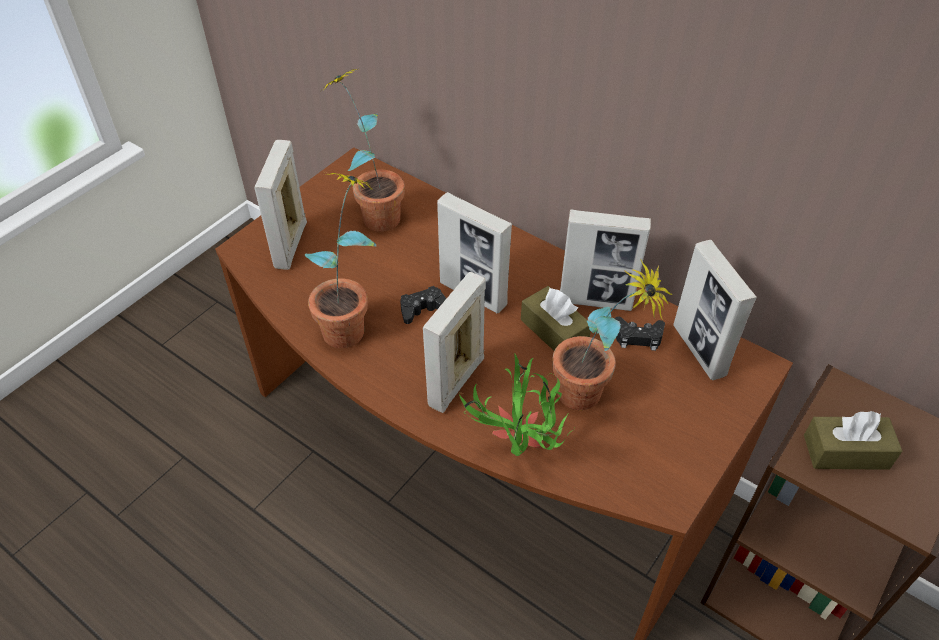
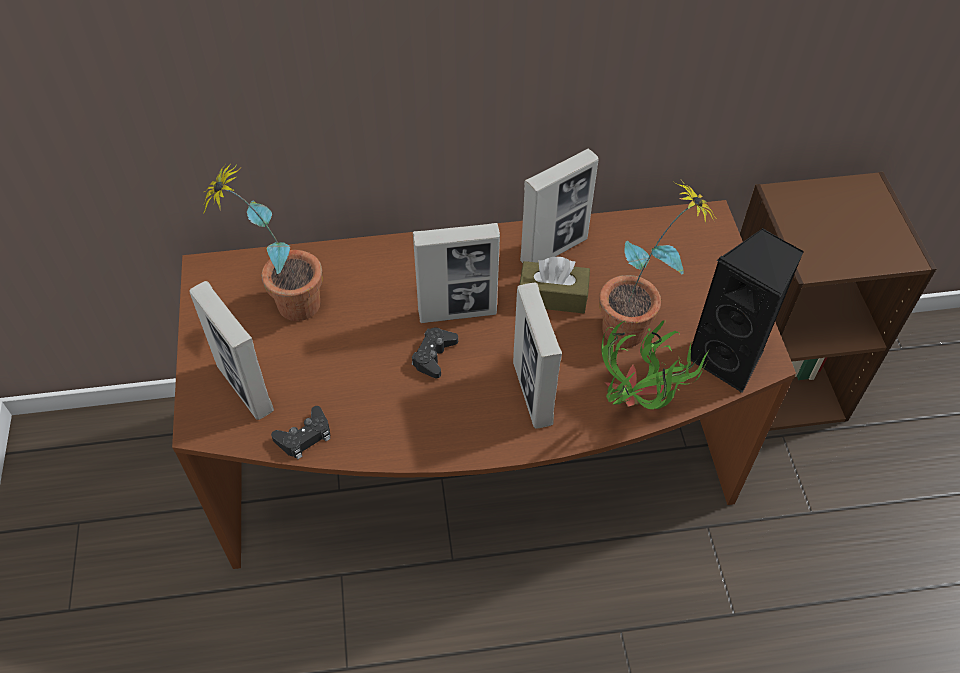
camera: 45 degrees left, 5 degrees up
(351, 323) = (391, 413): potted plant -> none
(638, 337) = (614, 256): black game controller -> black game controller (304, 436)
(639, 477) = (729, 359): none -> black speaker
(699, 350) = (663, 235): picture frame -> none
(846, 452) = (828, 239): brown tissue box -> none

